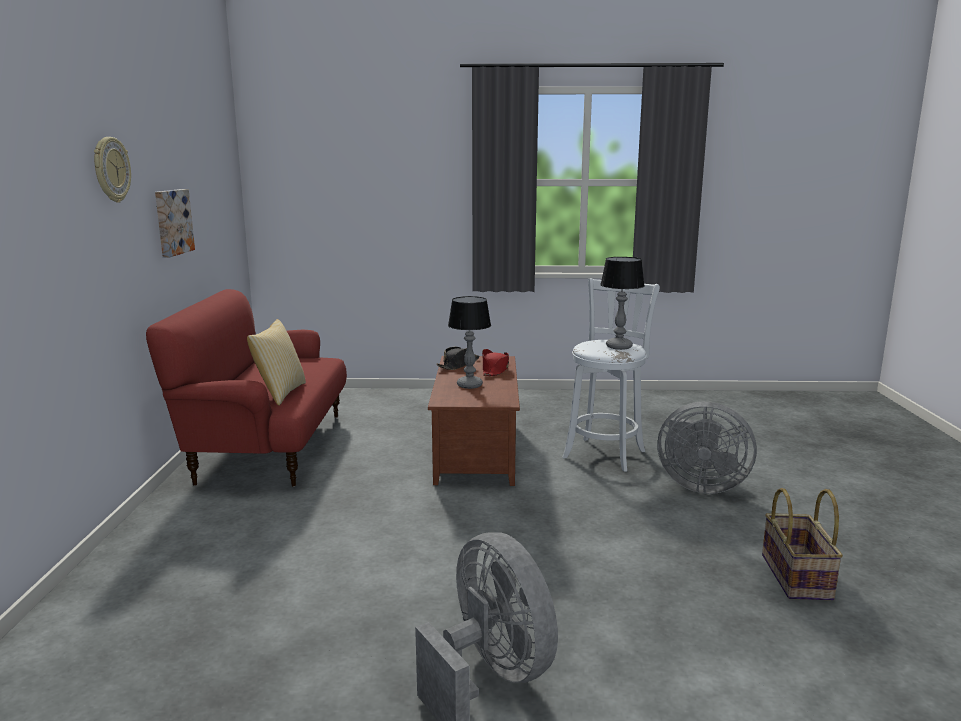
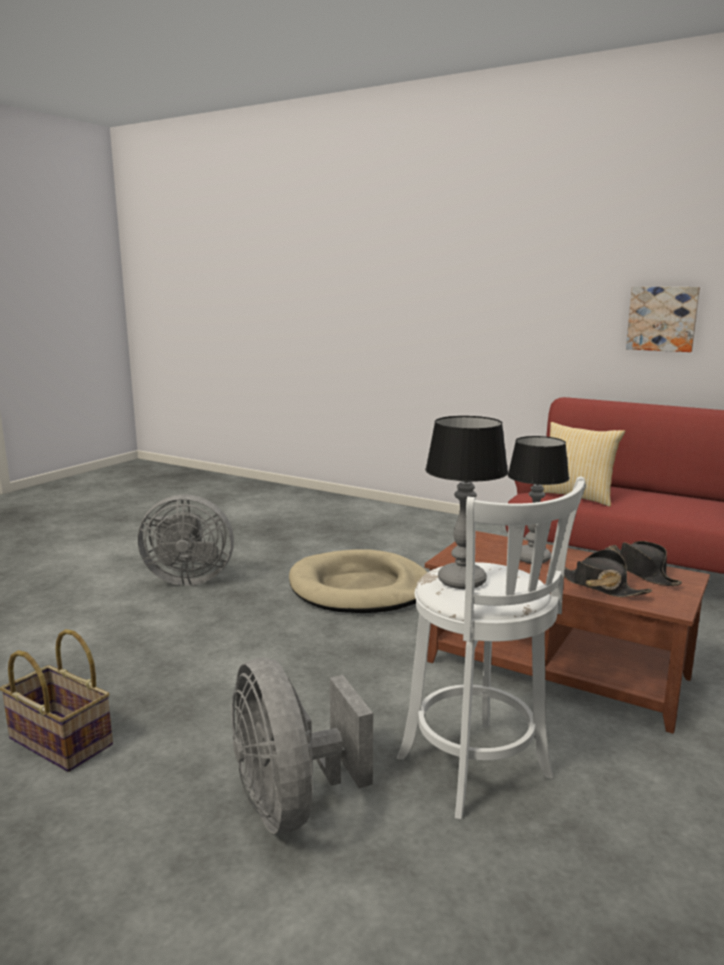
camera: 120 degrees right, 0 degrees up
(111, 169) = (561, 265): wall clock -> none
(408, 546) = (360, 588): none -> beige dog bed
(495, 370) = (599, 586): red hat -> black hat
(699, 485) = (292, 803): grey fan -> grey fan turned 75 degrees counterclockwise

